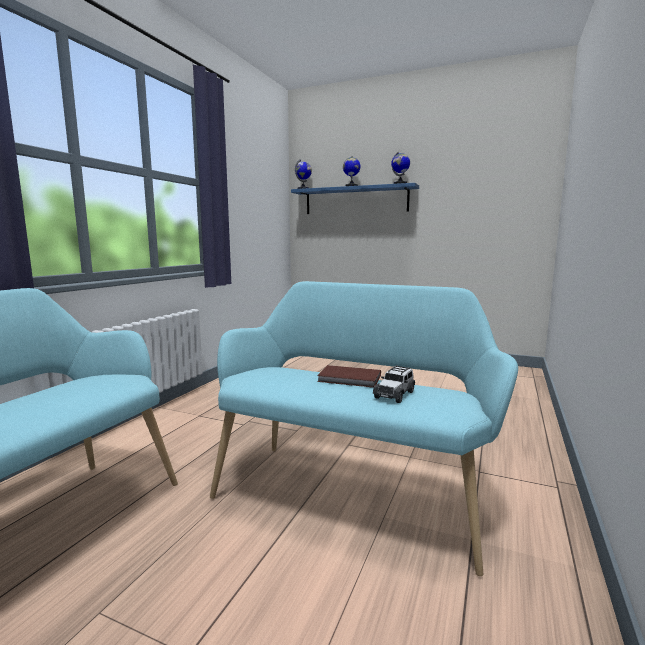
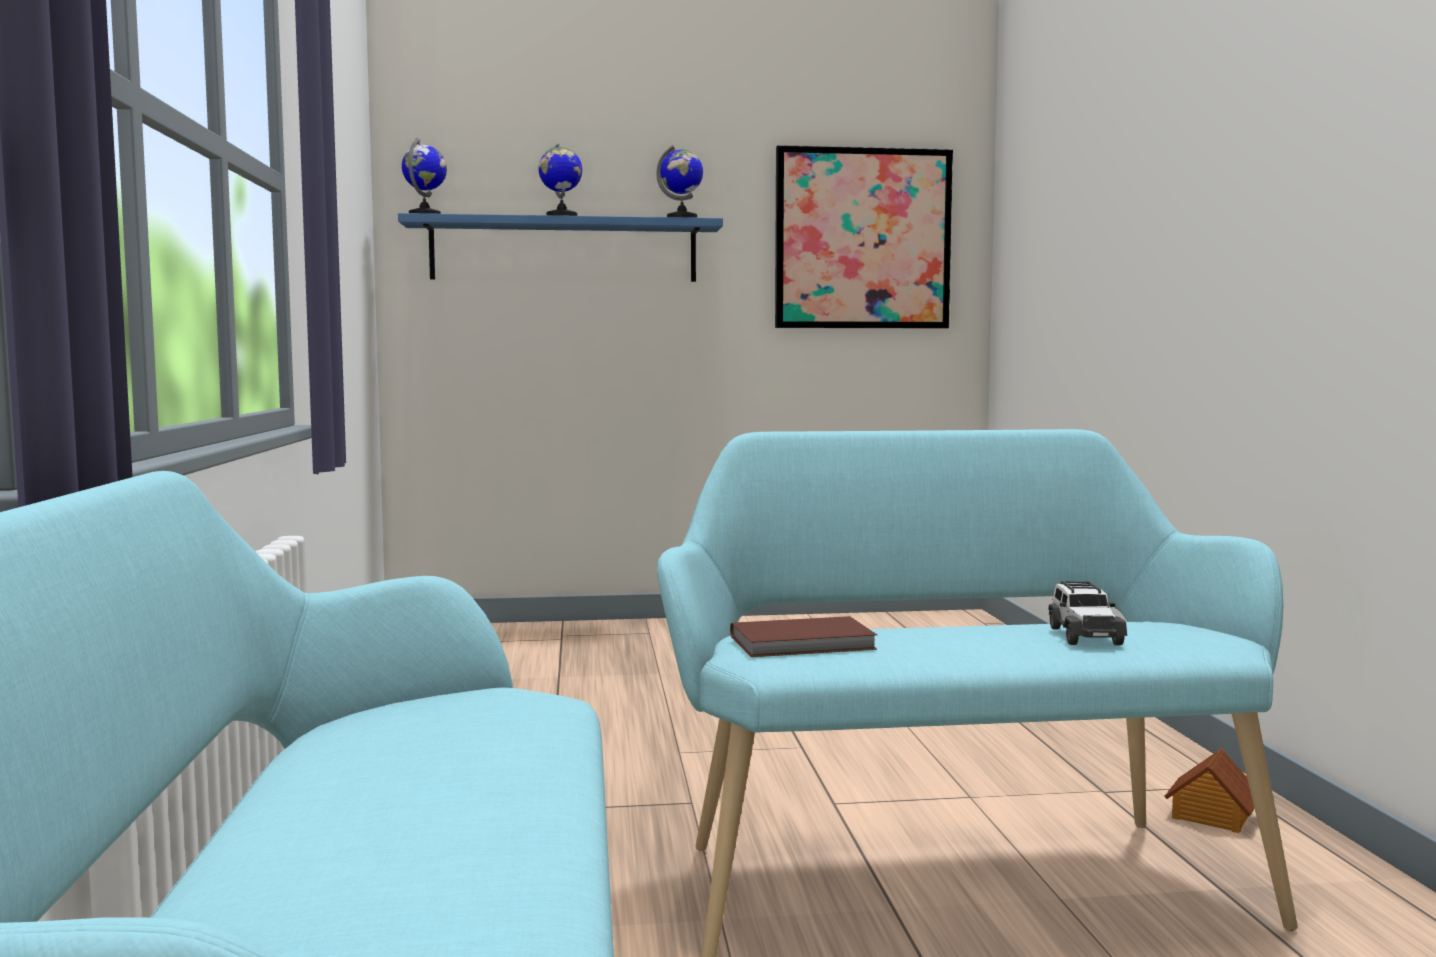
camera: 30 degrees left, 5 degrees down
(350, 379) = (957, 626): brown book -> brown book (804, 643)
(489, 188) = (862, 239): none -> picture
(521, 500) = (1211, 816): none -> toy house

